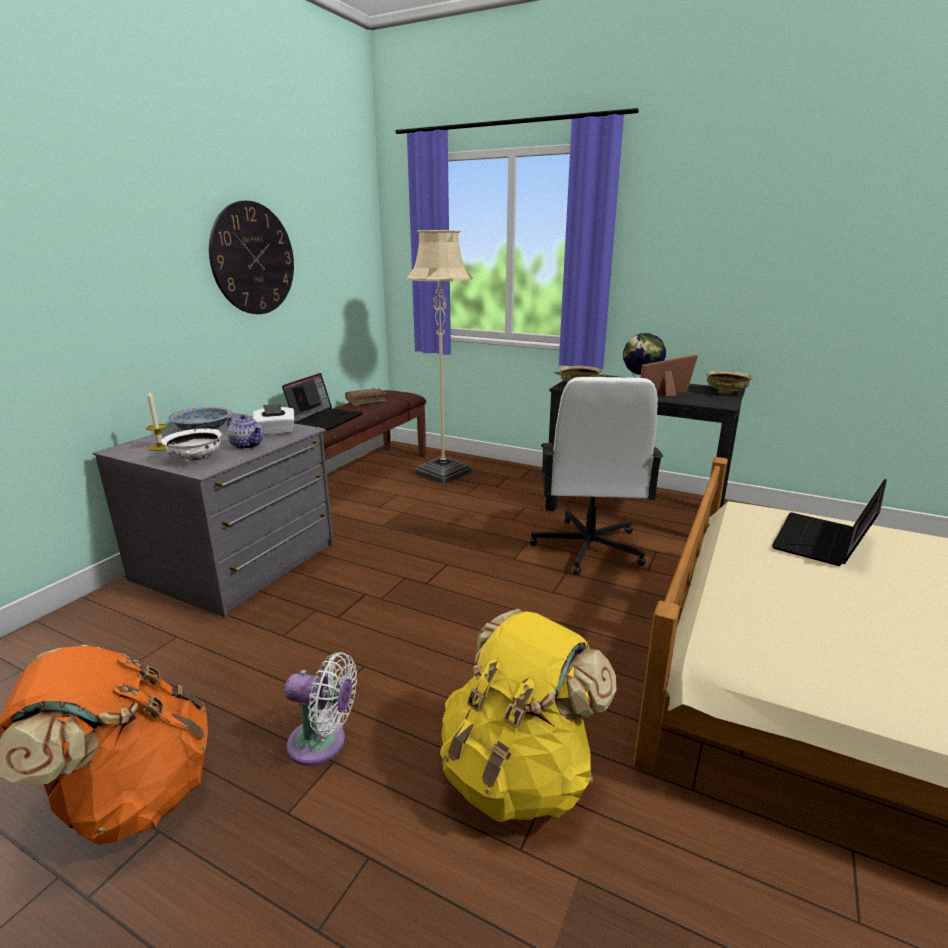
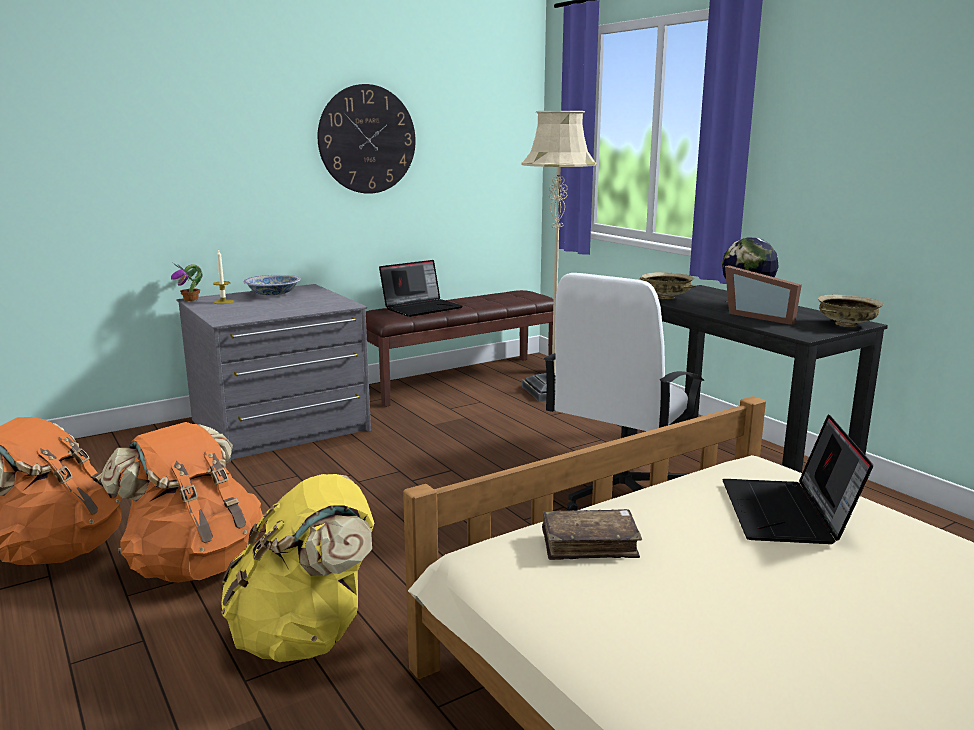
camera: 30 degrees right, 5 degrees down
(114, 450) = (191, 299): none -> potted plant
(196, 458) = (233, 312): white bowl -> none
(248, 445) = (284, 309): teapot -> none
(276, 432) = (322, 304): white tissue box -> none
(323, 743) = (195, 564): white fan -> orange backpack
(366, 401) = (485, 297): brown book -> brown book (589, 544)
(668, 393) = (761, 316): picture frame -> picture frame turned 150 degrees counterclockwise
(823, 543) = (788, 514): laptop -> laptop turned 60 degrees counterclockwise

